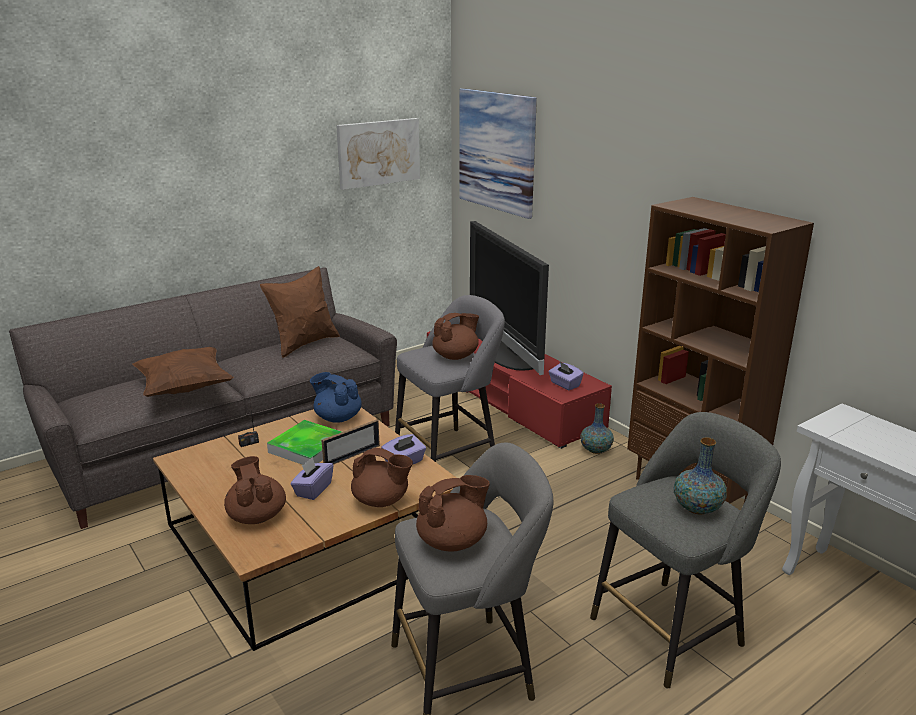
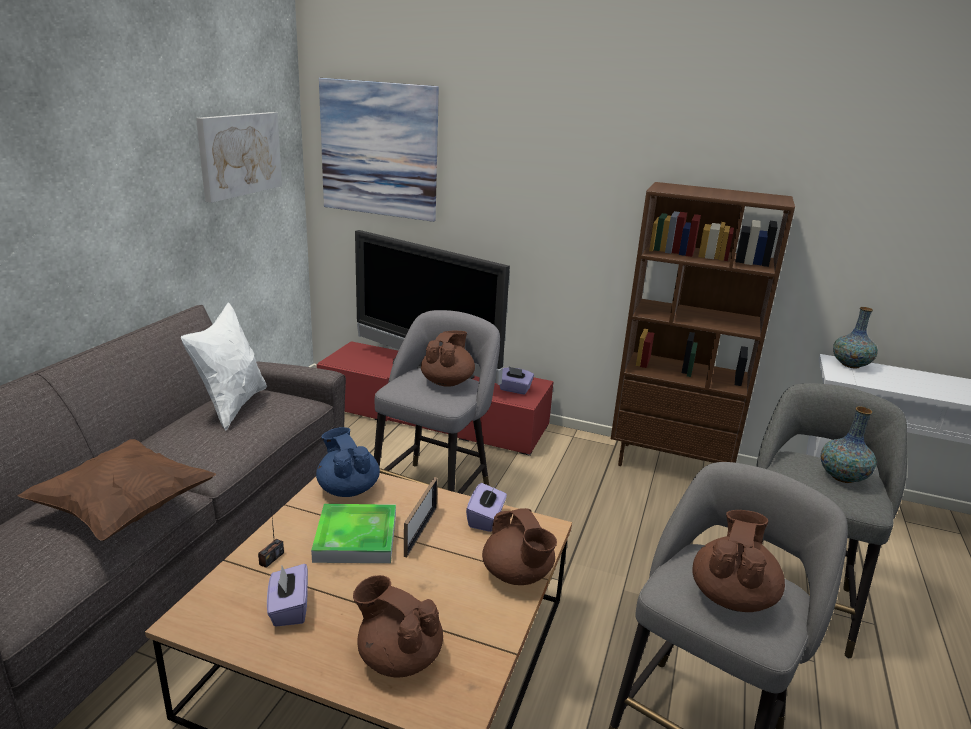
camera: 35 degrees left, 0 degrees up
(304, 343) = (232, 406): brown pillow -> white pillow
(313, 490) = (426, 591): purple tissue box -> purple tissue box (289, 609)
(337, 418) = (348, 489): blue teapot -> blue teapot turned 60 degrees clockwise
(381, 501) = (517, 575): brown teapot -> brown teapot turned 75 degrees clockwise
(596, 450) = (559, 448): vase -> vase (850, 365)

